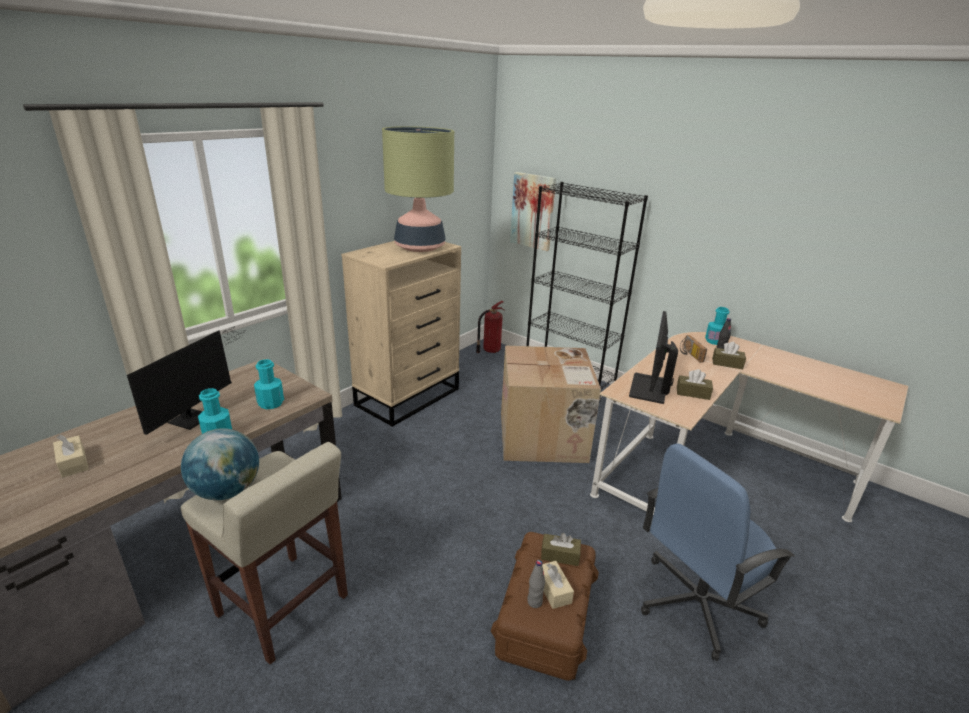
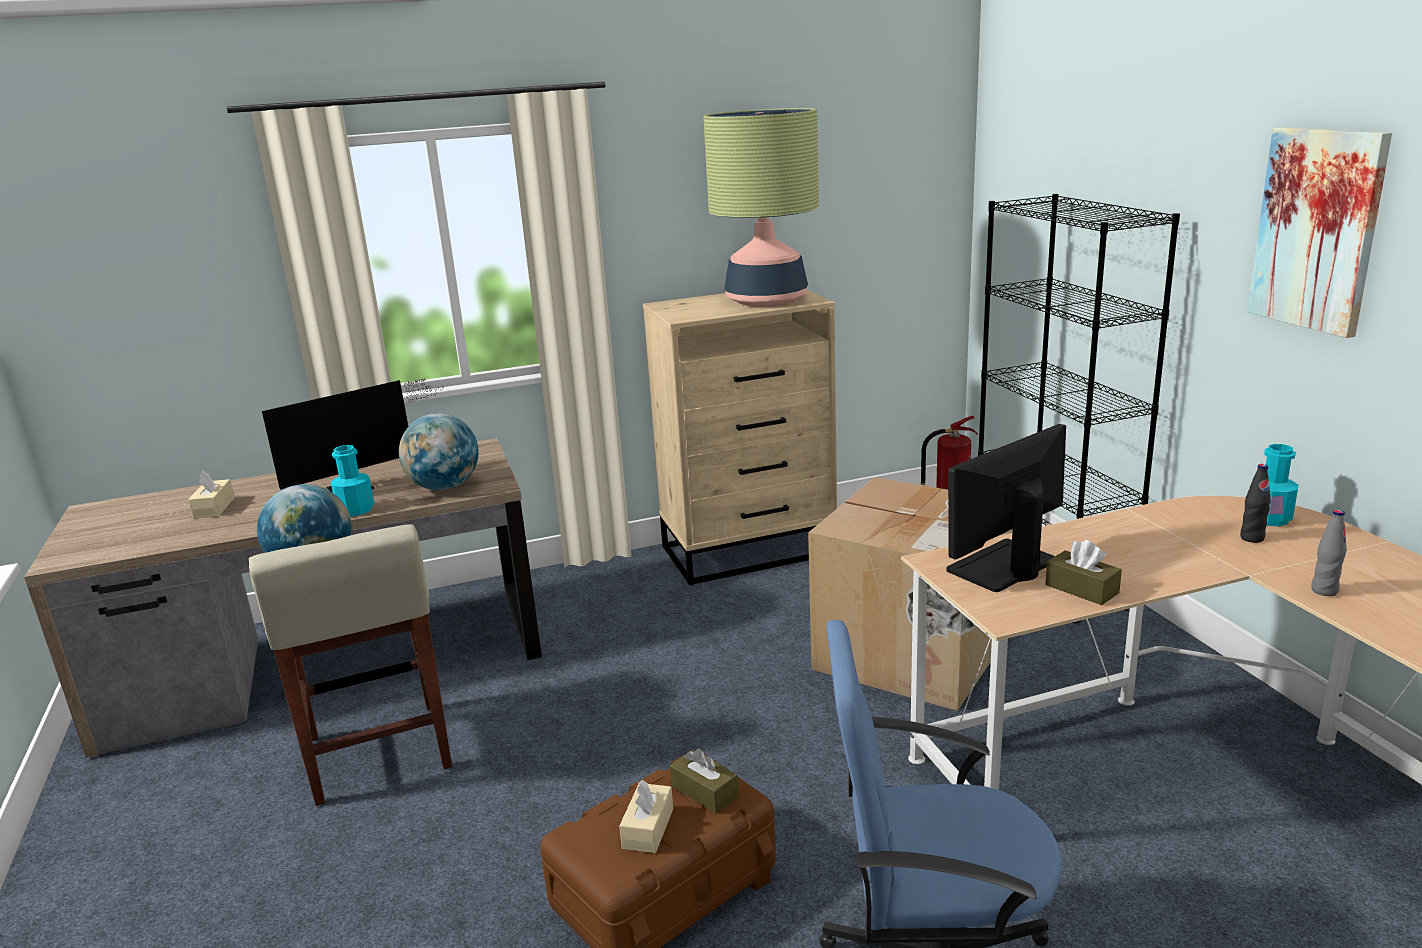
camera: 35 degrees right, 5 degrees down
(271, 403) = (444, 487): turquoise bottle -> globe
(533, 211) = (1023, 251): picture -> picture (1317, 229)
(534, 602) = (607, 832): grey bottle -> grey bottle (1324, 591)
(689, 354) = (1171, 531): radio -> none
(727, 363) = (1238, 558): brown tissue box -> none

